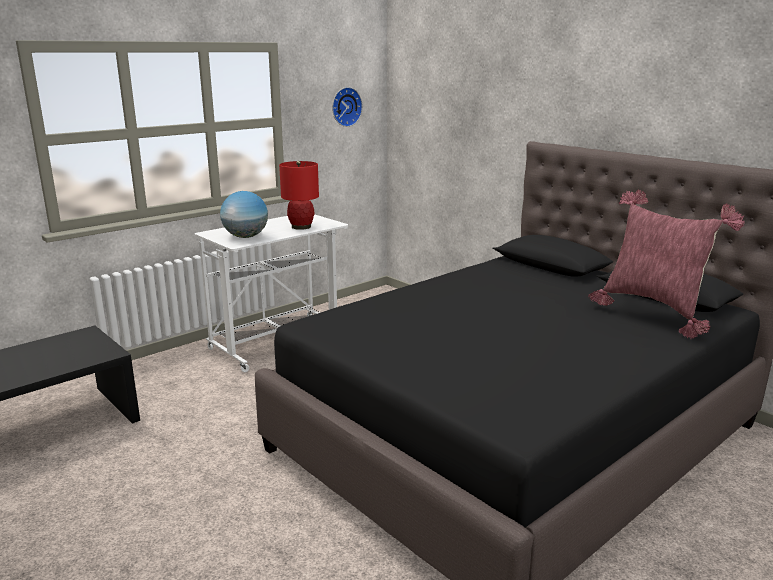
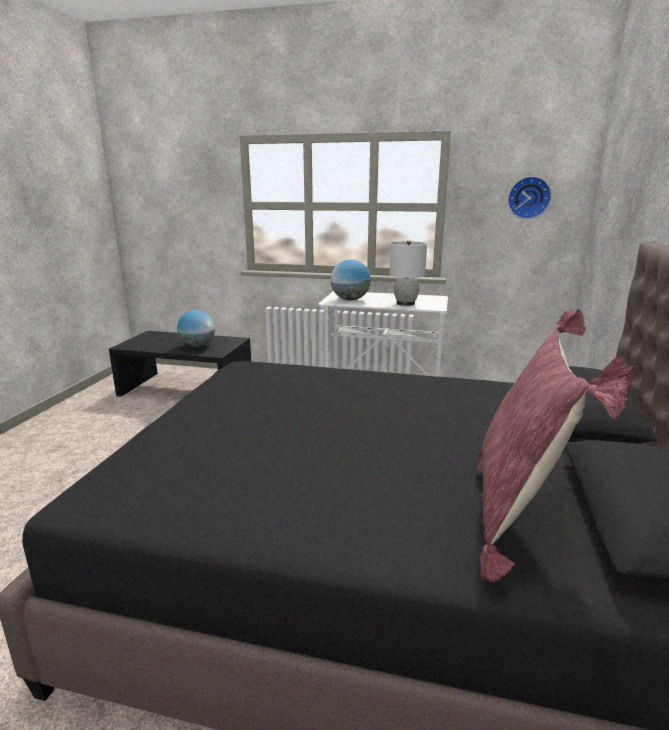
camera: 55 degrees right, 0 degrees up
(56, 357) = (198, 346): none -> globe
(301, 227) = (405, 303): red table lamp -> white table lamp

